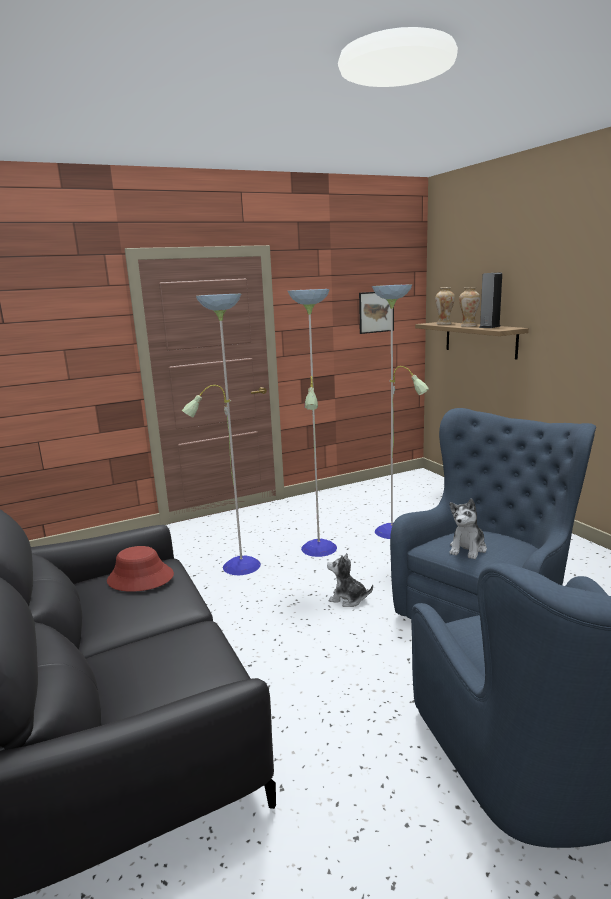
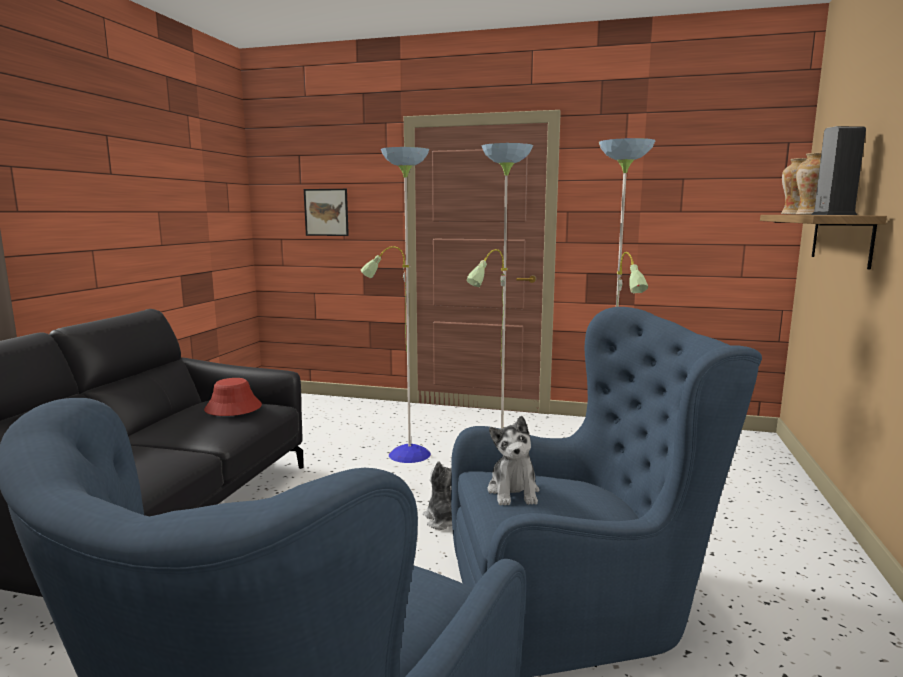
camera: 40 degrees right, 5 degrees down
(376, 312) = (711, 197): picture -> picture (326, 212)
(468, 548) = (514, 492): plush toy -> plush toy turned 75 degrees counterclockwise

